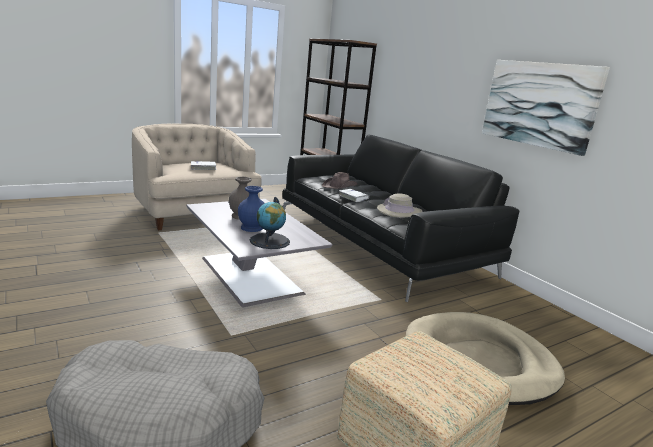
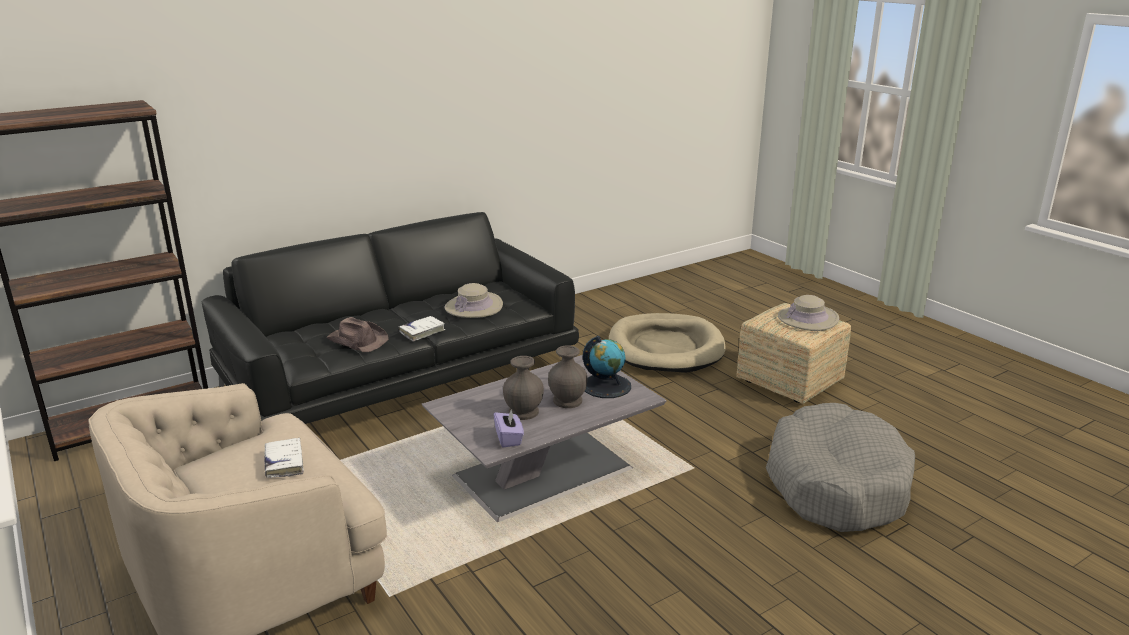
camera: 90 degrees left, 5 degrees up
(210, 210) = (509, 438): none -> purple tissue box
(251, 228) = (568, 401): blue vase -> grey vase
(435, 379) = (808, 319): none -> beige hat
(539, 104) = (476, 126): picture -> none

